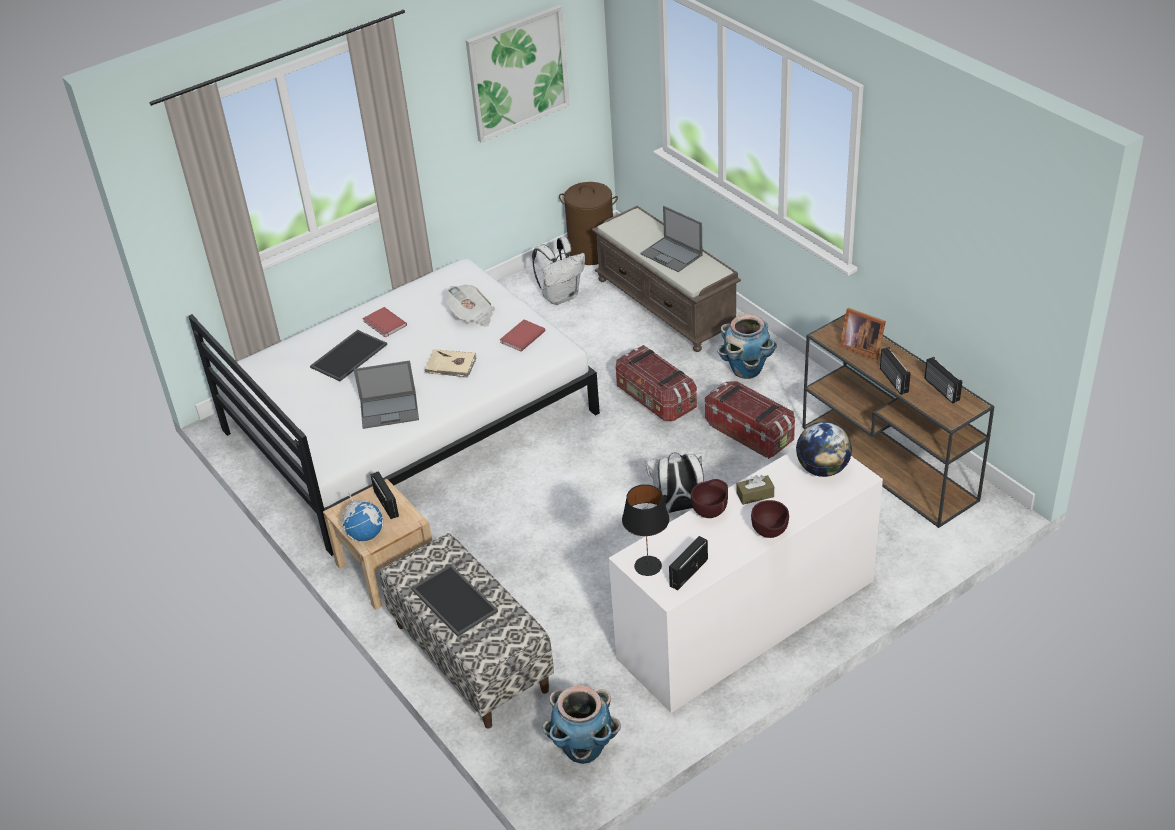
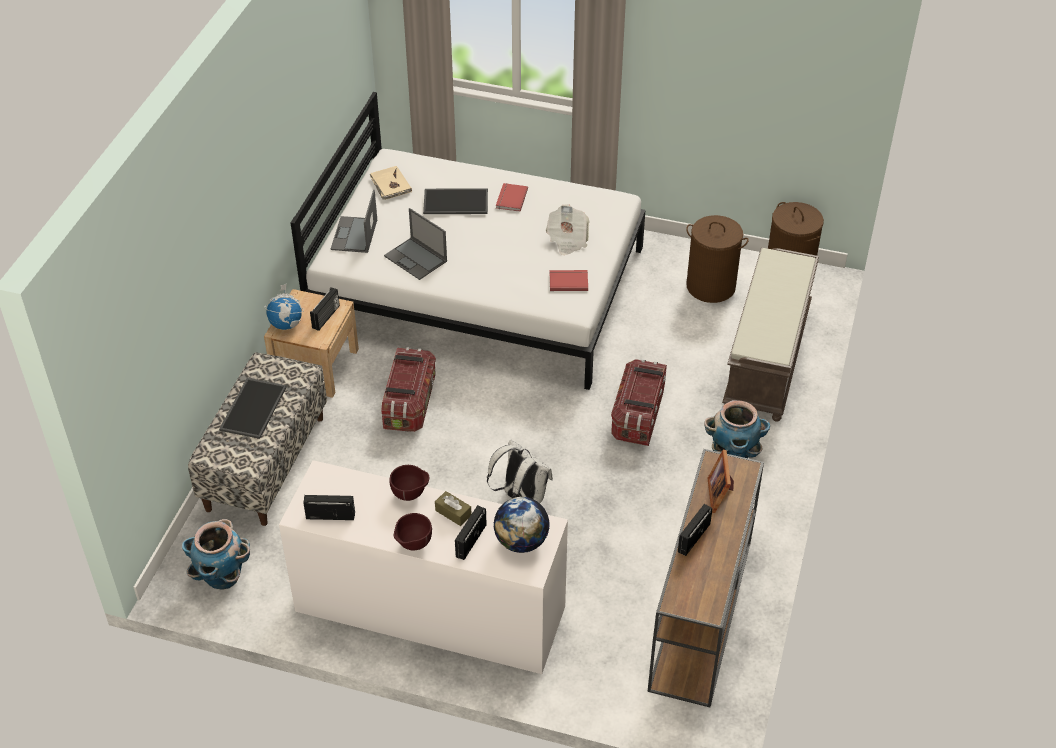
camera: 50 degrees right, 5 degrees up
(451, 365) = (496, 262): beige book -> beige book (390, 185)
(517, 73) = (763, 66): picture -> none
(561, 296) = (711, 286): white backpack -> brown laundry basket
(647, 565) = (320, 487): black table lamp -> none
(672, 255) = (770, 313): laptop -> laptop (354, 235)
(750, 432) = (654, 498): storage box -> storage box (410, 403)
(941, 390) = (711, 578): radio -> radio (470, 540)

